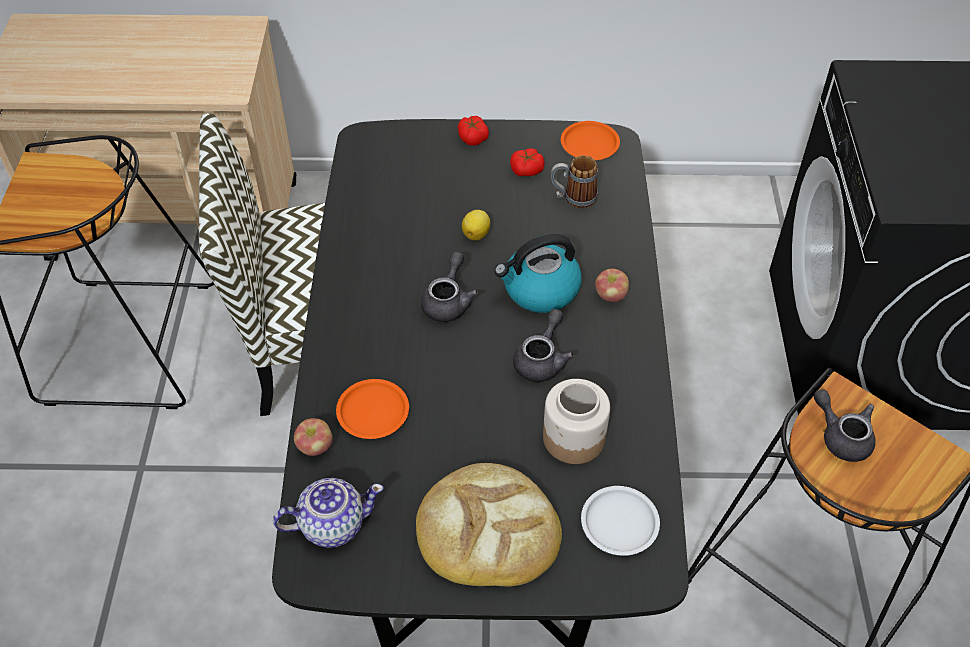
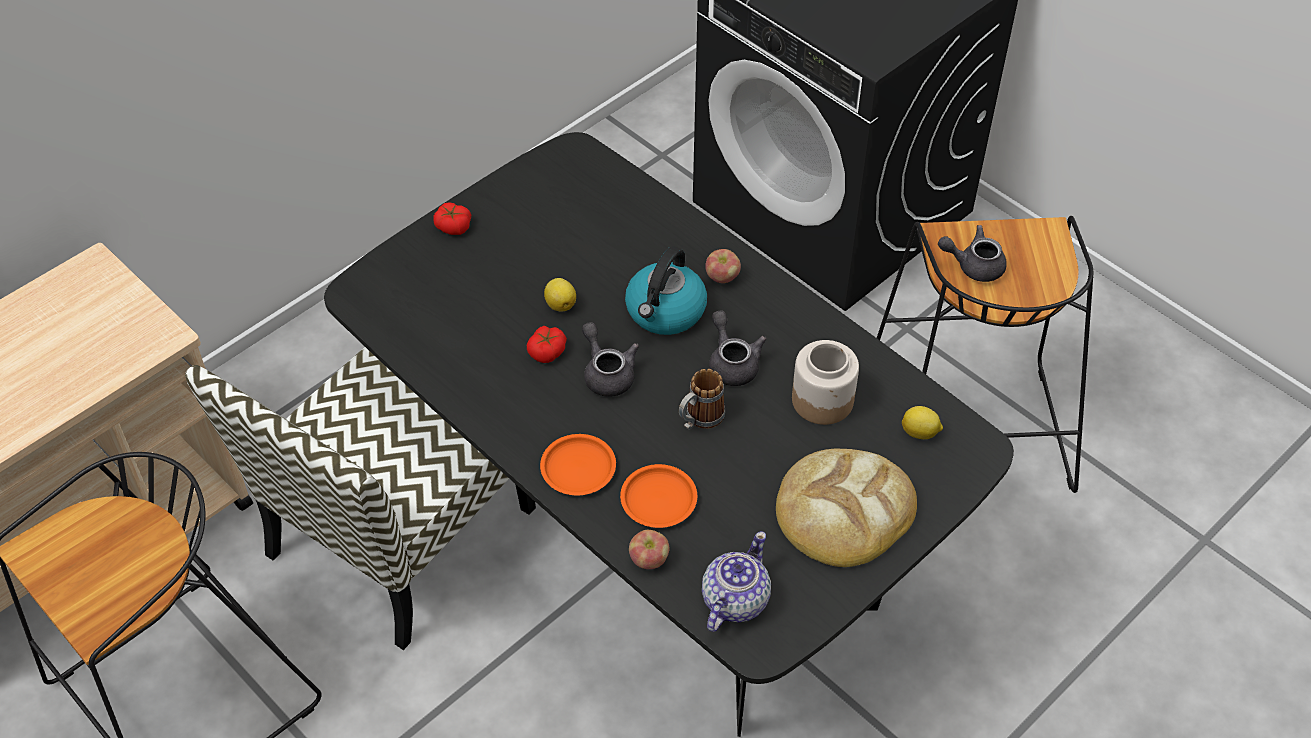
camera: 45 degrees left, 0 degrees up
(527, 170) = (534, 223): tomato -> tomato (547, 351)
(573, 198) = (600, 220): mug -> mug (699, 420)
(589, 144) = (558, 167): orange plate -> orange plate (578, 468)
(619, 523) = (920, 433): white plate -> lemon

